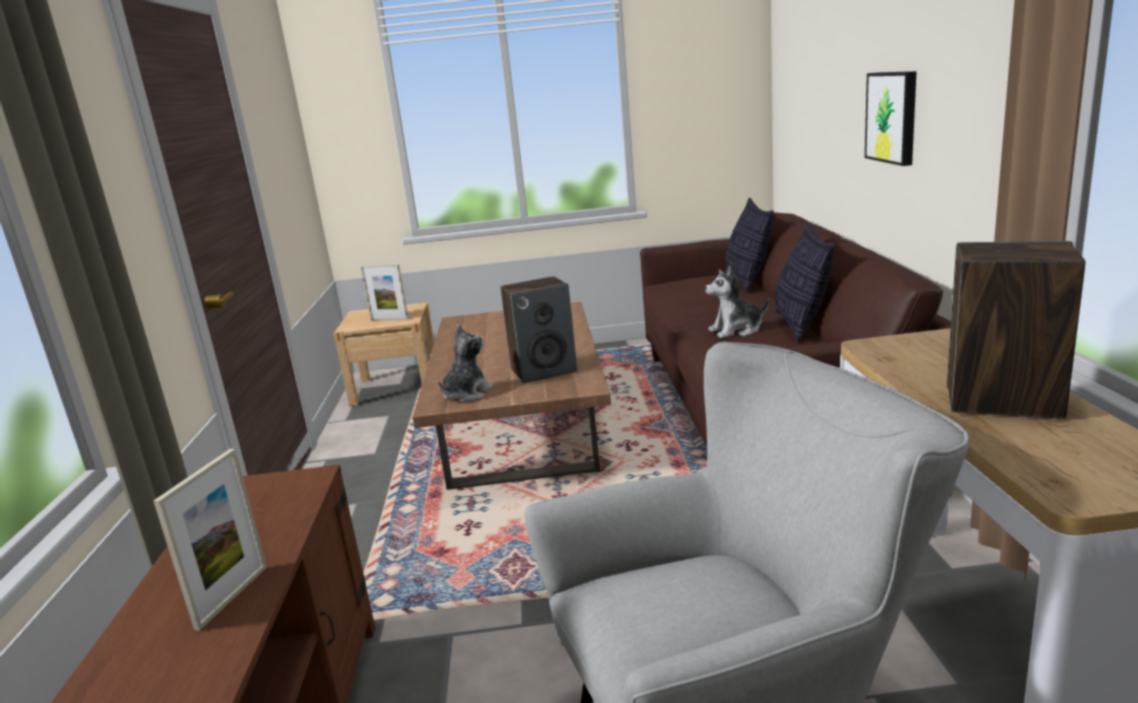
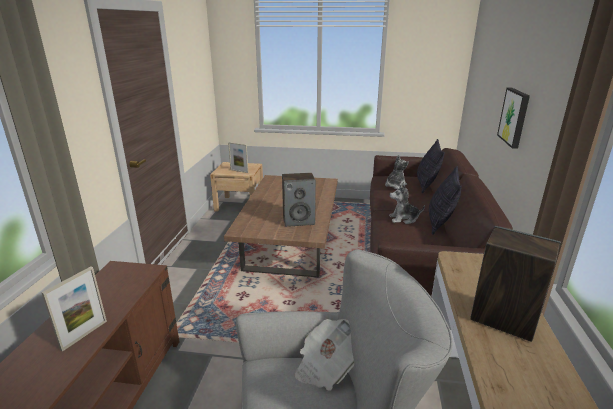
camera: 10 degrees right, 5 degrees up
(466, 394) = (255, 227): plush toy -> plush toy (395, 186)
(714, 563) = (326, 366): none -> newspaper

